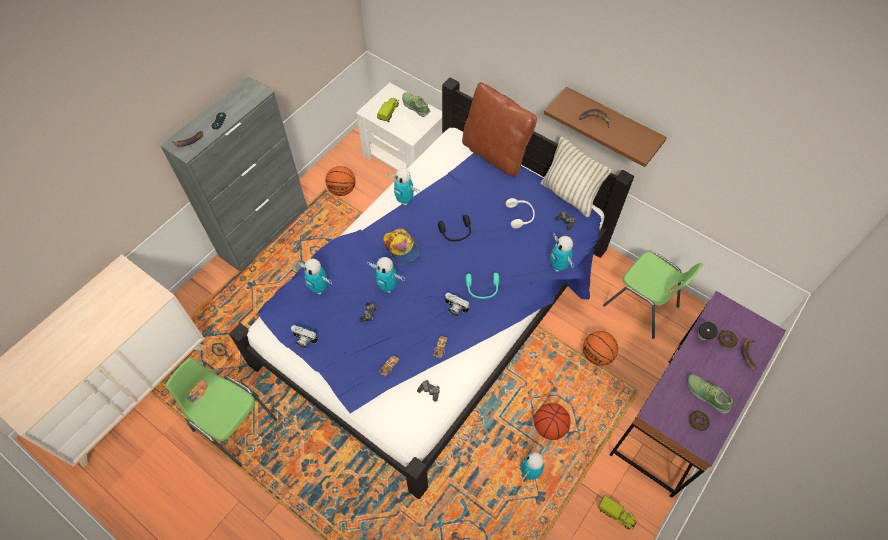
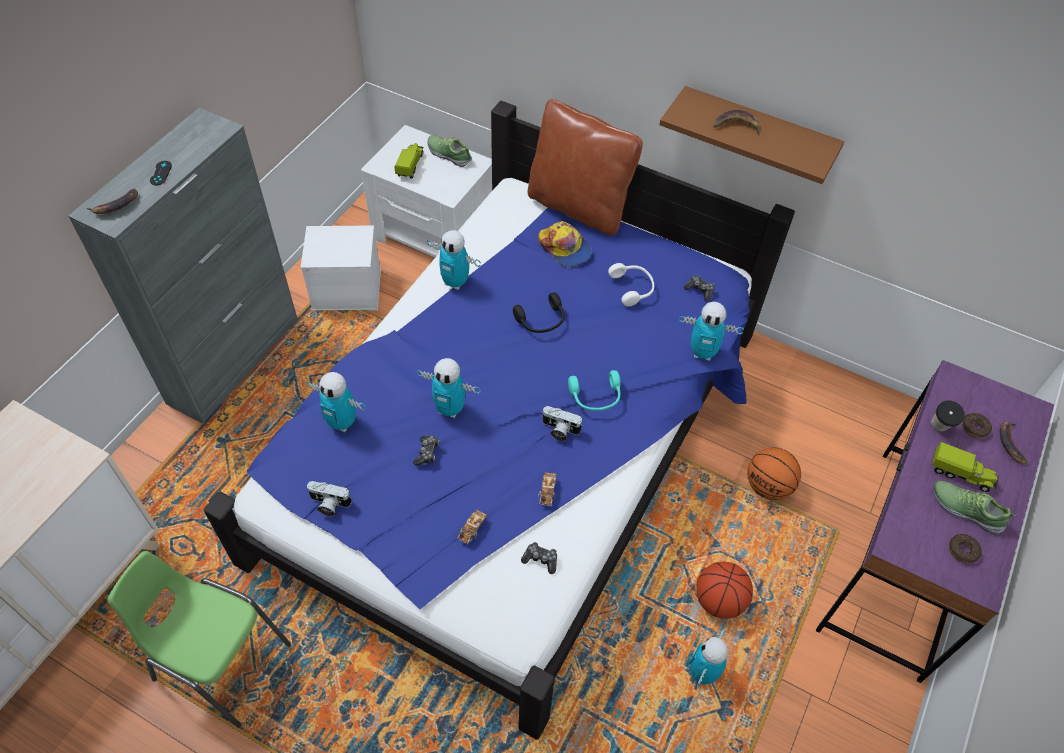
camera: 10 degrees left, 5 degrees down
(342, 190) = (348, 289): basketball -> white storage box
(401, 248) = (462, 351): cap -> cap (565, 248)
(558, 266) = (702, 353): toy robot -> toy robot turned 45 degrees counterclockwise
(569, 195) = (697, 254): pillow -> none
(616, 514) = (844, 720): toy truck -> toy truck (961, 474)
(641, 306) = (818, 409): green chair -> none

